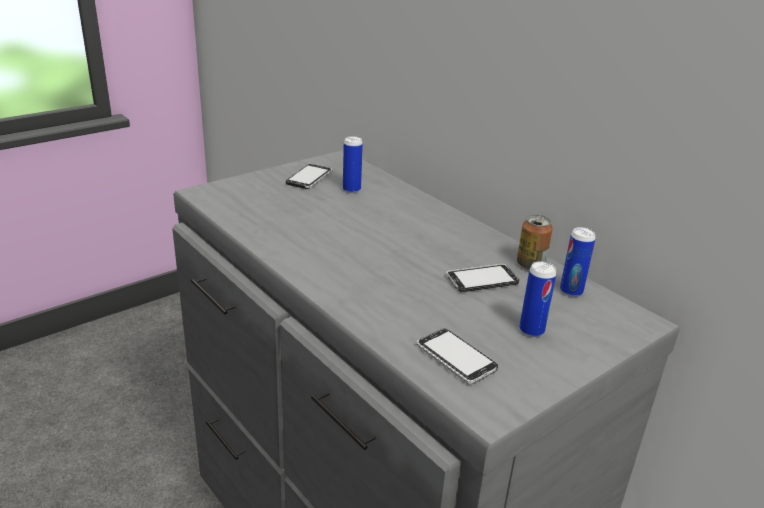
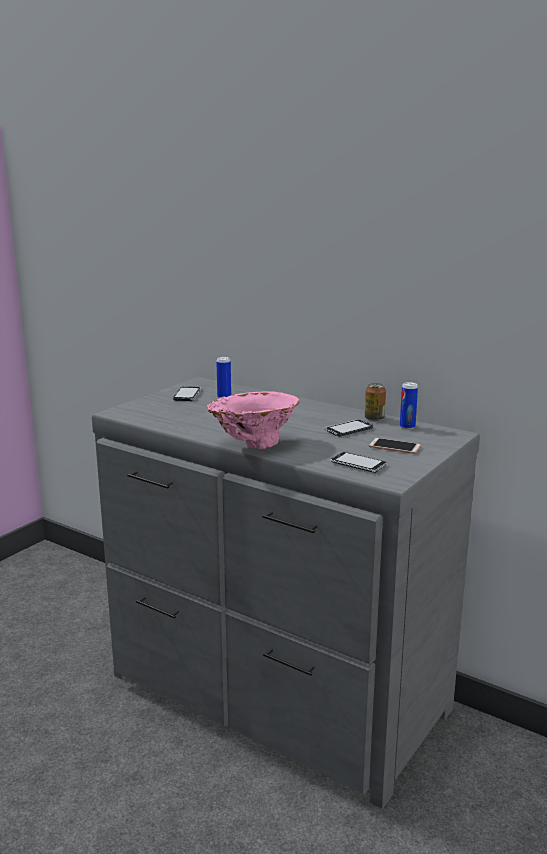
camera: 15 degrees left, 10 degrees down
(331, 284) = (253, 444): none -> pink vase
(531, 330) = (394, 447): can -> phone

